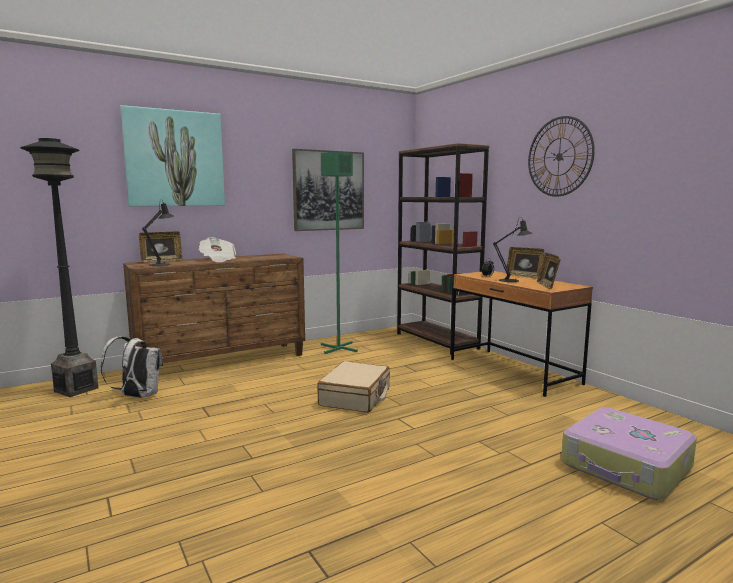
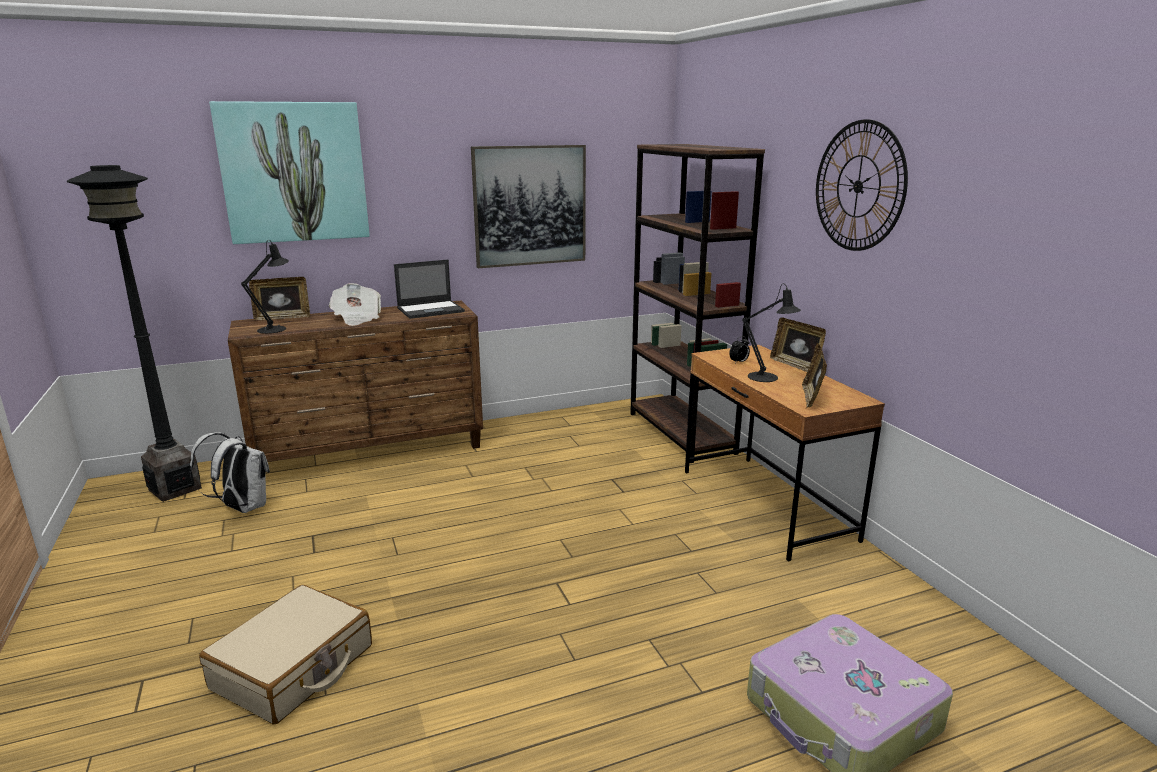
camera: 10 degrees right, 10 degrees up
(268, 256) = (431, 310): none -> laptop
(338, 348) = (535, 437): green floor lamp -> none
(355, 397) = (517, 536): beige suitcase -> beige suitcase (294, 668)

